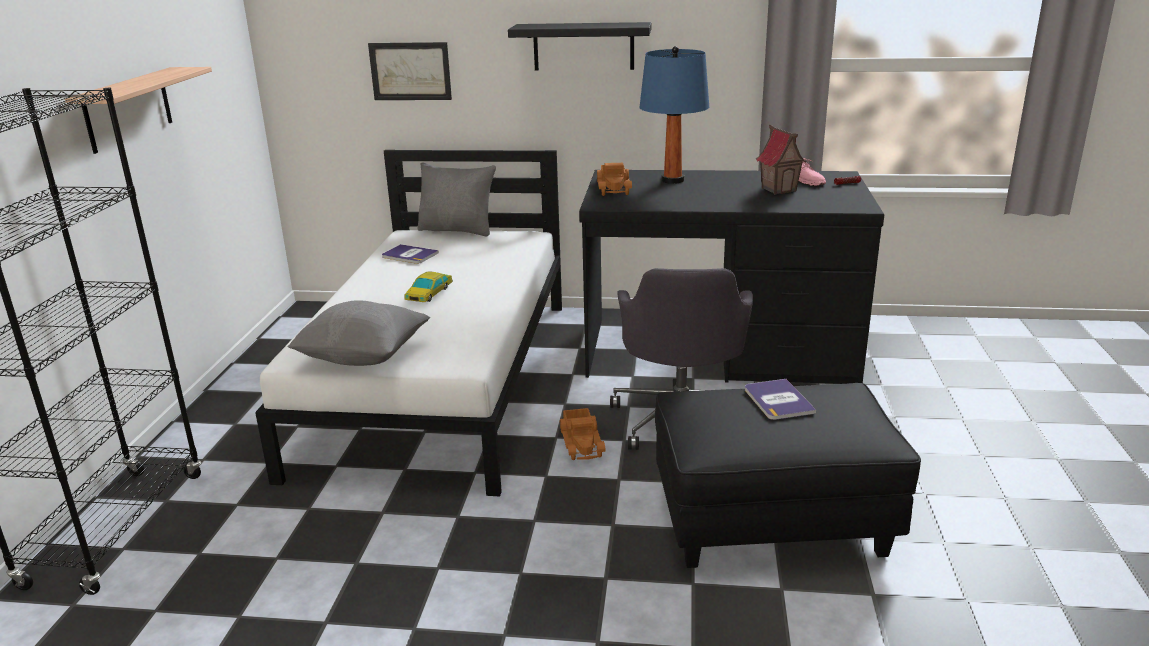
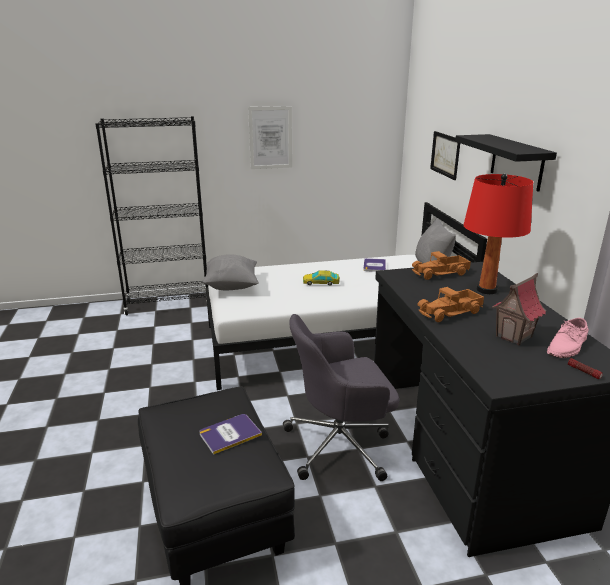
camera: 70 degrees right, 0 degrees up
(128, 109) = (270, 138): shelf -> picture
(583, 442) = (286, 407): toy truck -> toy truck (451, 312)
(672, 180) = (487, 290): blue table lamp -> red table lamp

